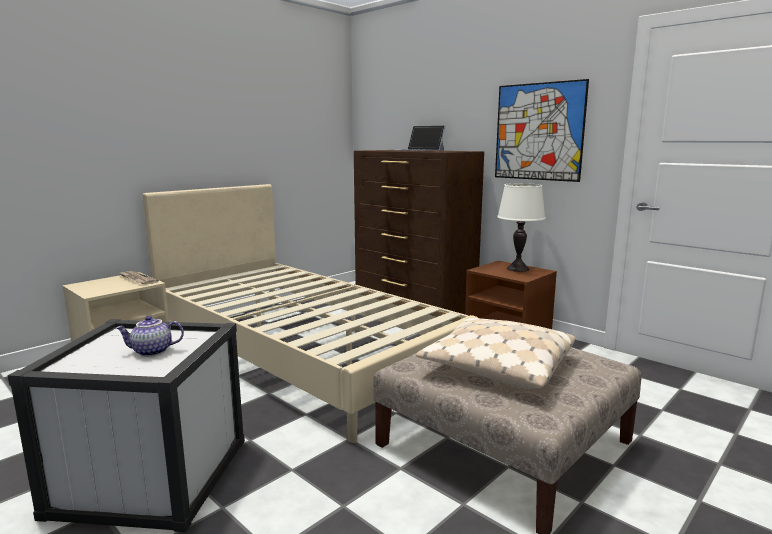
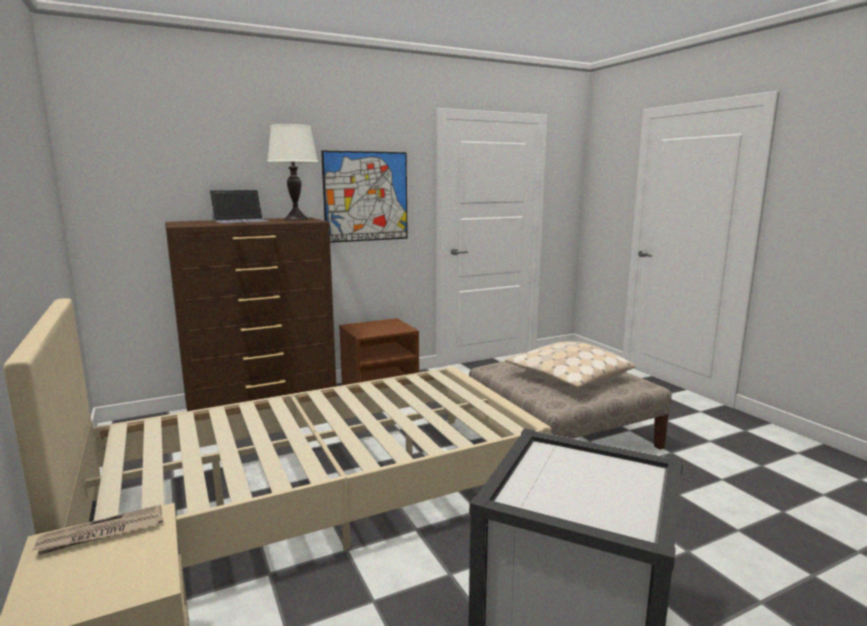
camera: 70 degrees left, 0 degrees up
(151, 352) = (588, 476): teapot -> none
(518, 269) = (377, 325): white table lamp -> white table lamp (296, 219)

